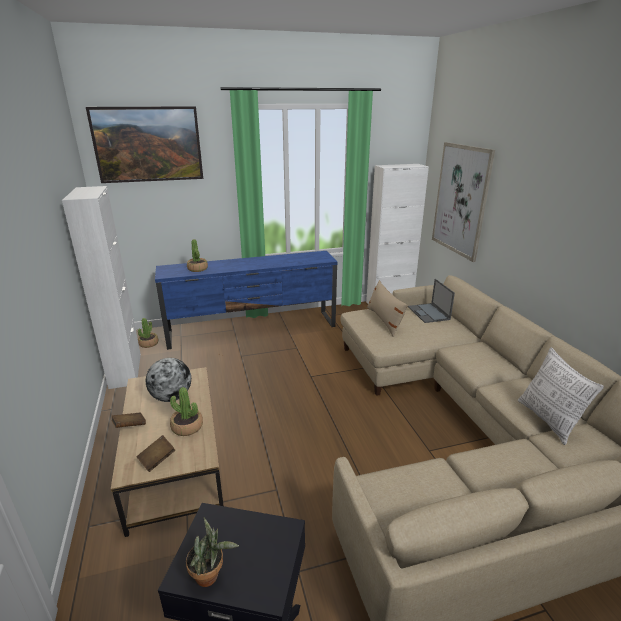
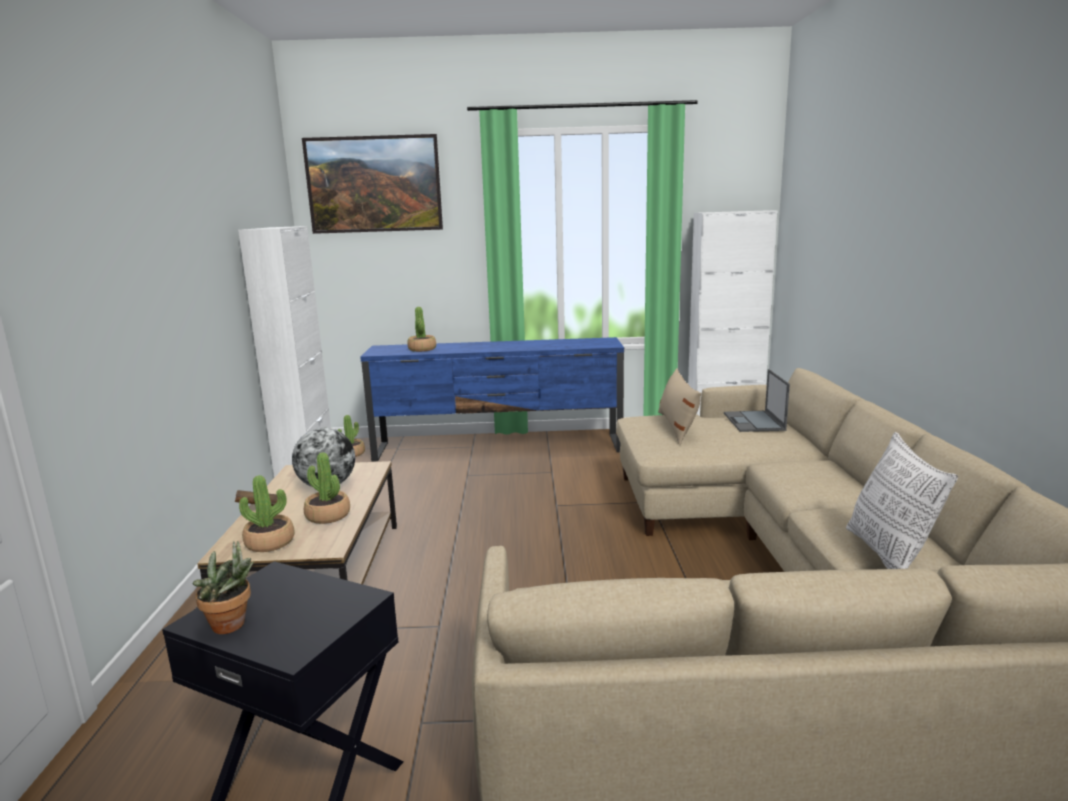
camera: 15 degrees right, 10 degrees down
(157, 459) = (270, 542): brown book -> potted plant
(461, 200) = (820, 253): picture -> none

